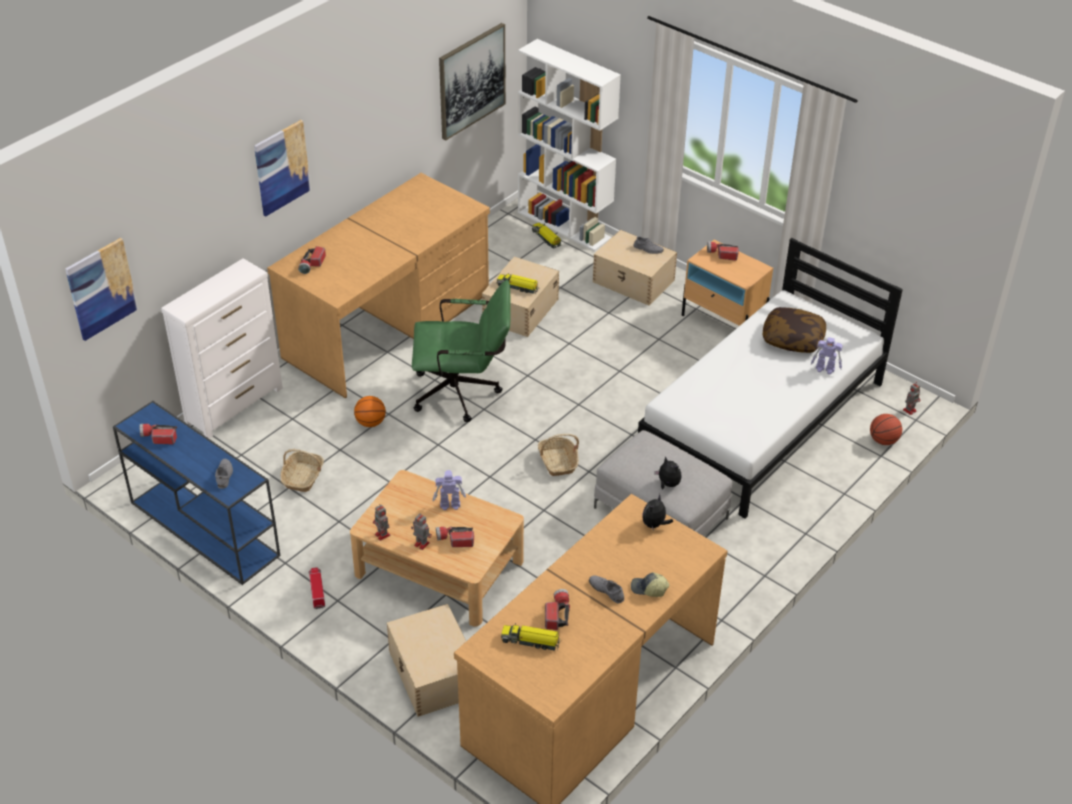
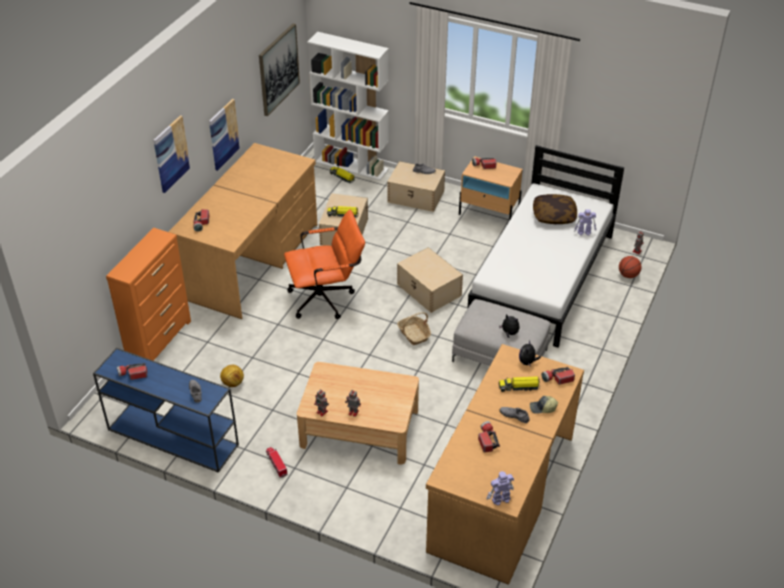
camera: 15 degrees left, 0 degrees up
(101, 288) = (66, 268): picture -> picture (223, 134)
(235, 405) = (160, 341): white dresser -> orange dresser
(303, 477) = (232, 383): basket -> football
(370, 422) = (267, 333): basketball -> none
(433, 674) = (386, 505): beige storage box -> beige storage box (429, 290)
(449, 505) = (361, 380): toy robot -> toy robot (500, 499)
(455, 540) = (376, 404): flashlight -> flashlight (557, 379)
(463, 393) = (327, 298): green office chair -> orange office chair
(531, 641) = (477, 463): toy truck -> toy truck (519, 387)

